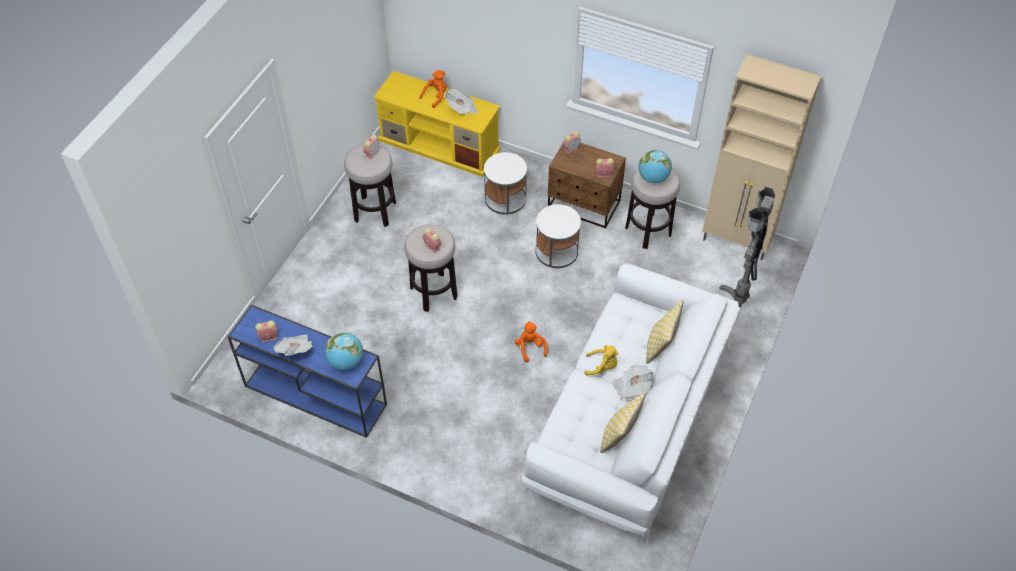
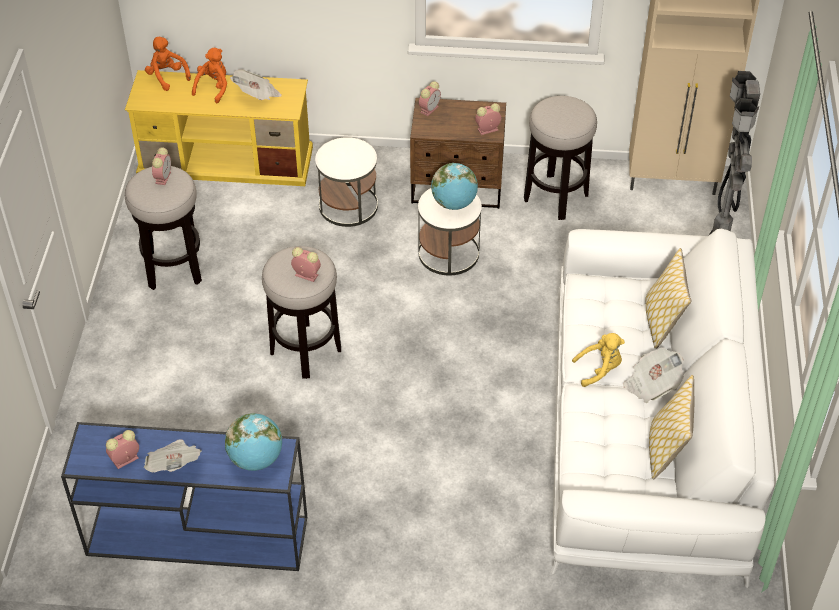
camera: 20 degrees left, 5 degrees down
(530, 348) = (471, 384): orange plush toy -> orange plush toy (167, 76)
(653, 178) = (560, 114): globe -> globe (454, 203)

